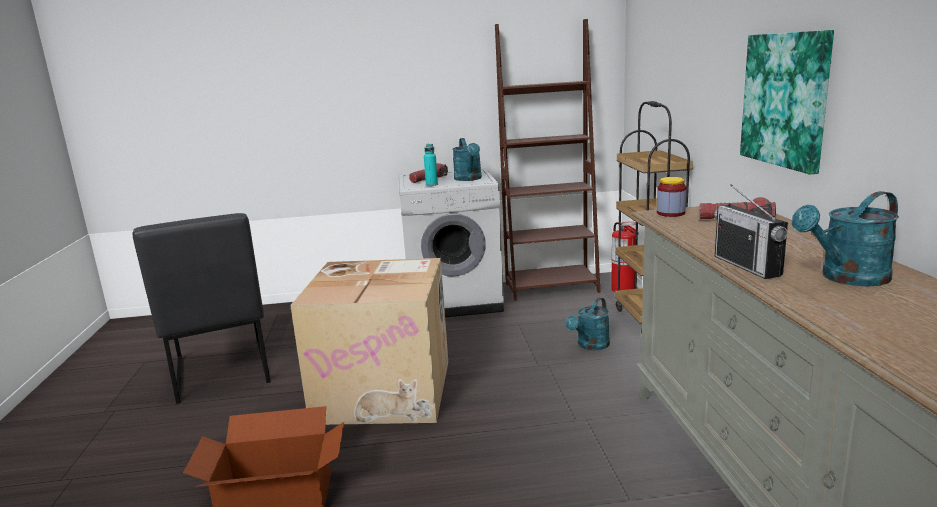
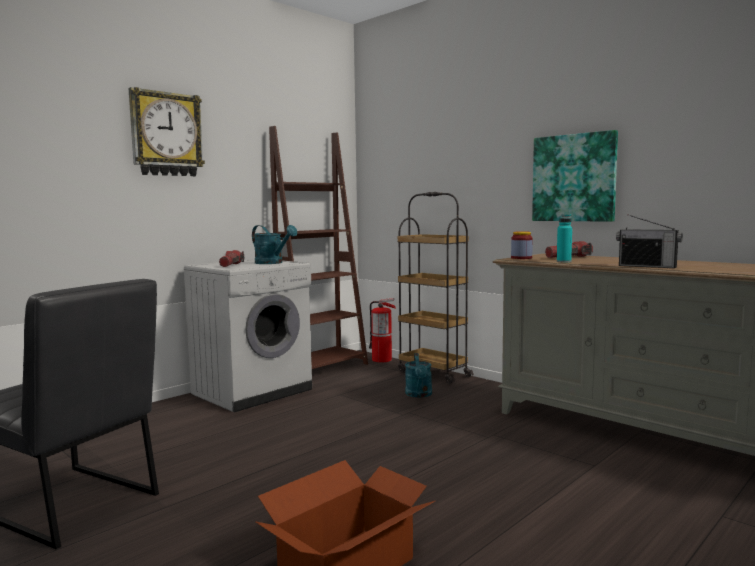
camera: 40 degrees left, 10 degrees down
(379, 49) = (166, 134): none -> wall clock
(386, 389) = (303, 462): cardboard box -> none
(431, 185) = (250, 266): turquoise bottle -> turquoise bottle (563, 261)
(847, 278) = (702, 265): turquoise watering can -> none

